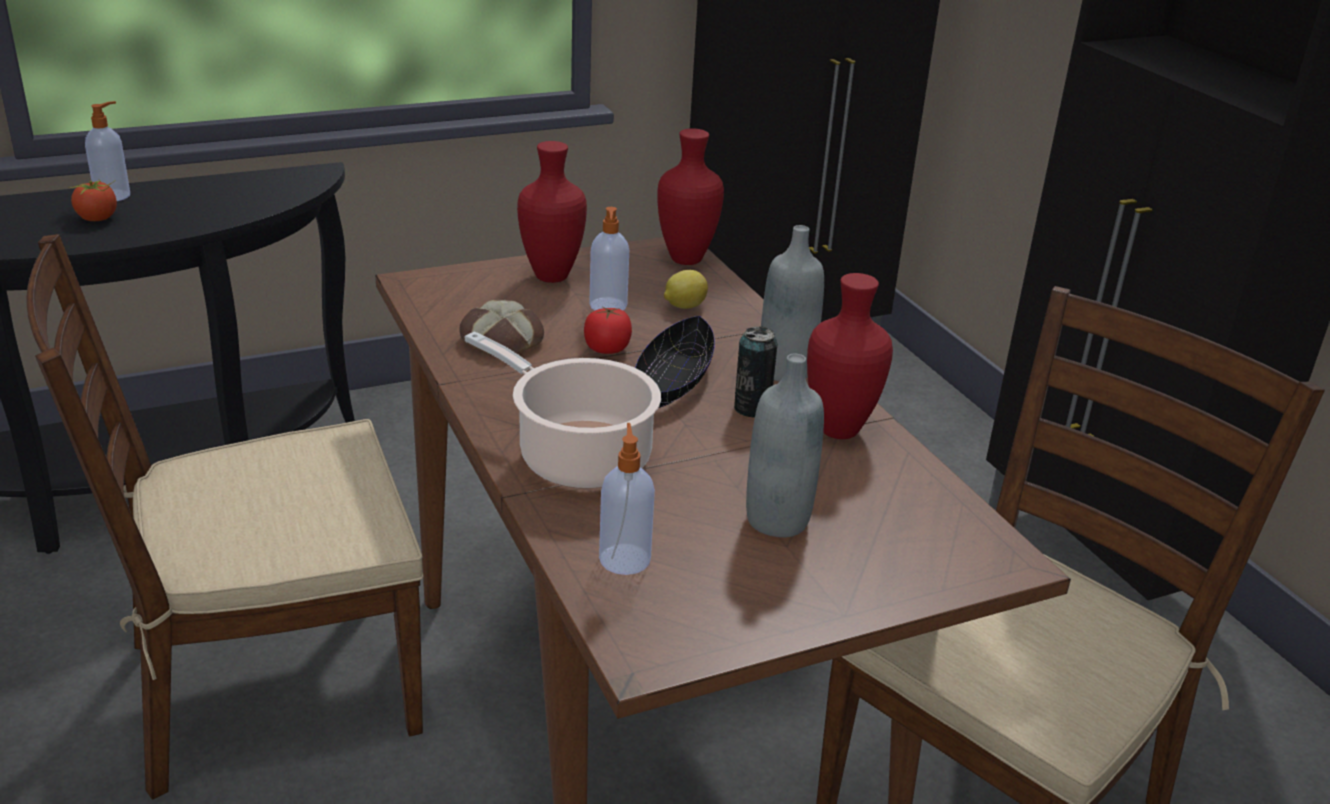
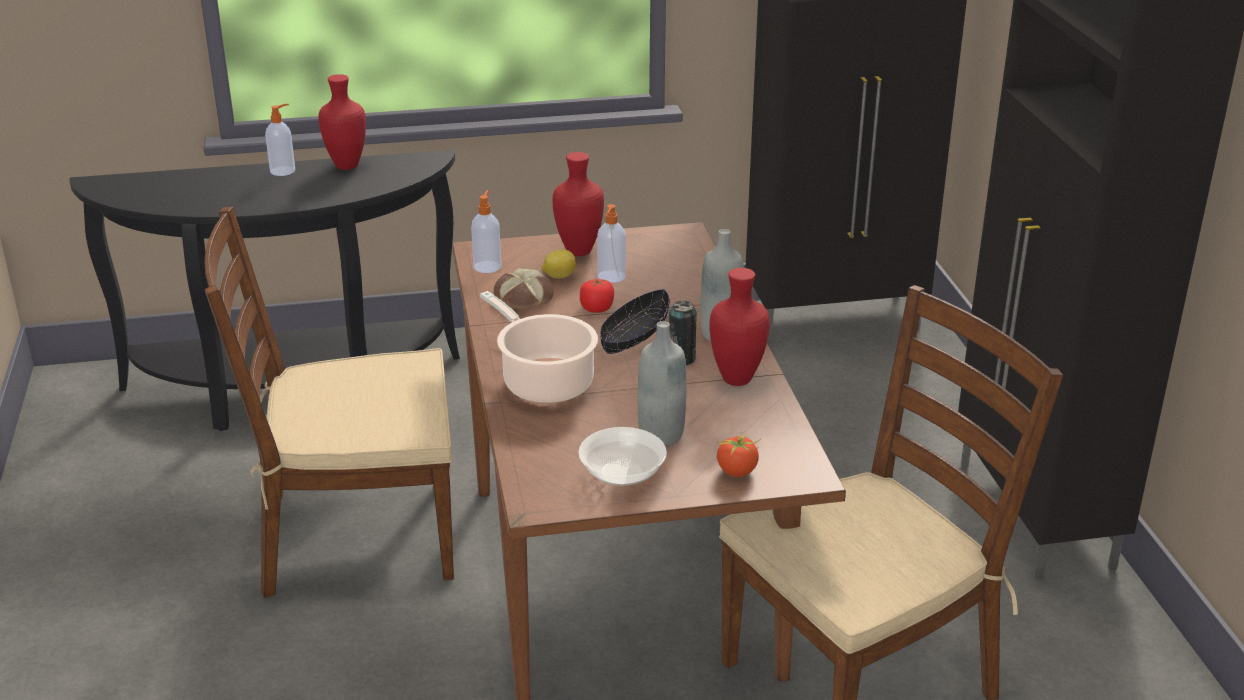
camera: 15 degrees right, 0 degrees up
(98, 218) = (269, 188): tomato -> tomato (737, 471)
(624, 558) = (548, 448): soap dispenser -> soap dispenser (487, 266)
(684, 306) = (668, 280): lemon -> lemon (559, 276)
(688, 259) = (689, 243): red vase -> red vase (348, 166)
(751, 588) = (622, 473): none -> bowl

